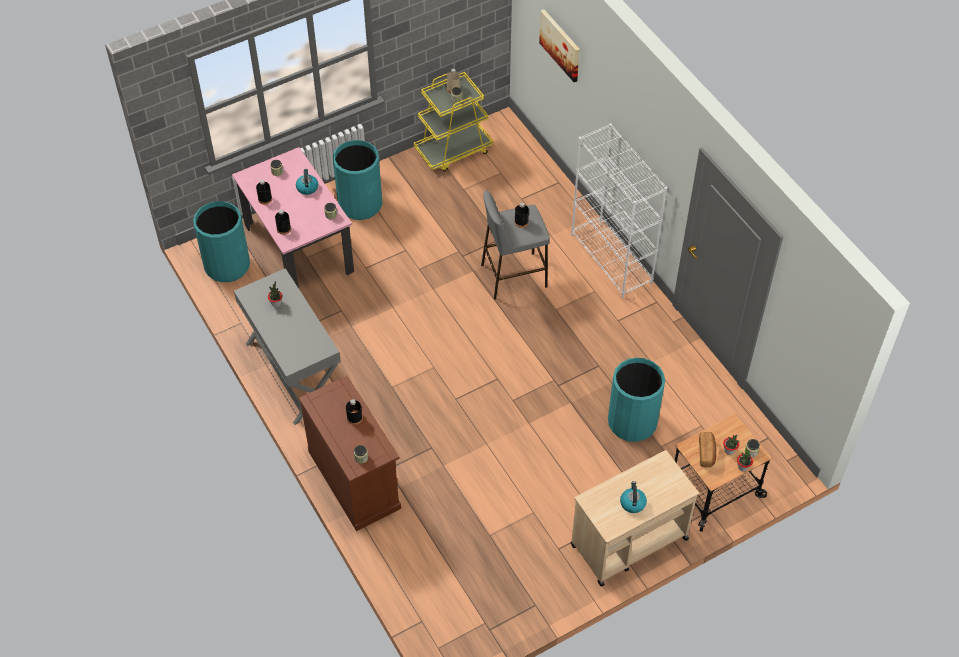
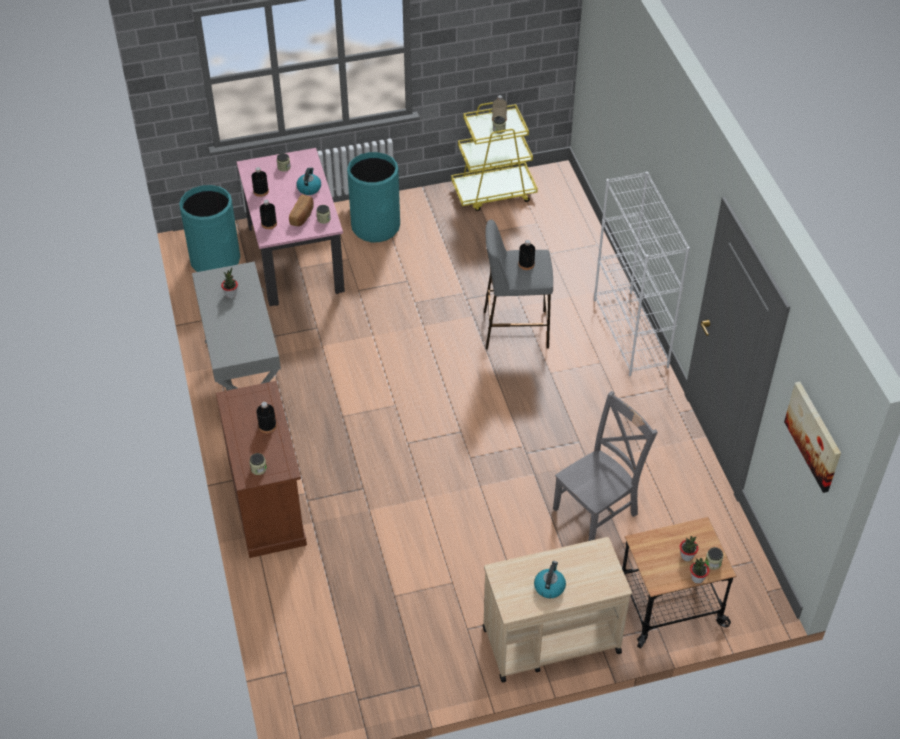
camera: 15 degrees right, 5 degrees down
(560, 45) = (614, 81): picture -> picture (814, 436)
(632, 422) = (598, 510): turquoise trash can -> grey chair
(706, 453) = (659, 553): bread -> bread (302, 216)

